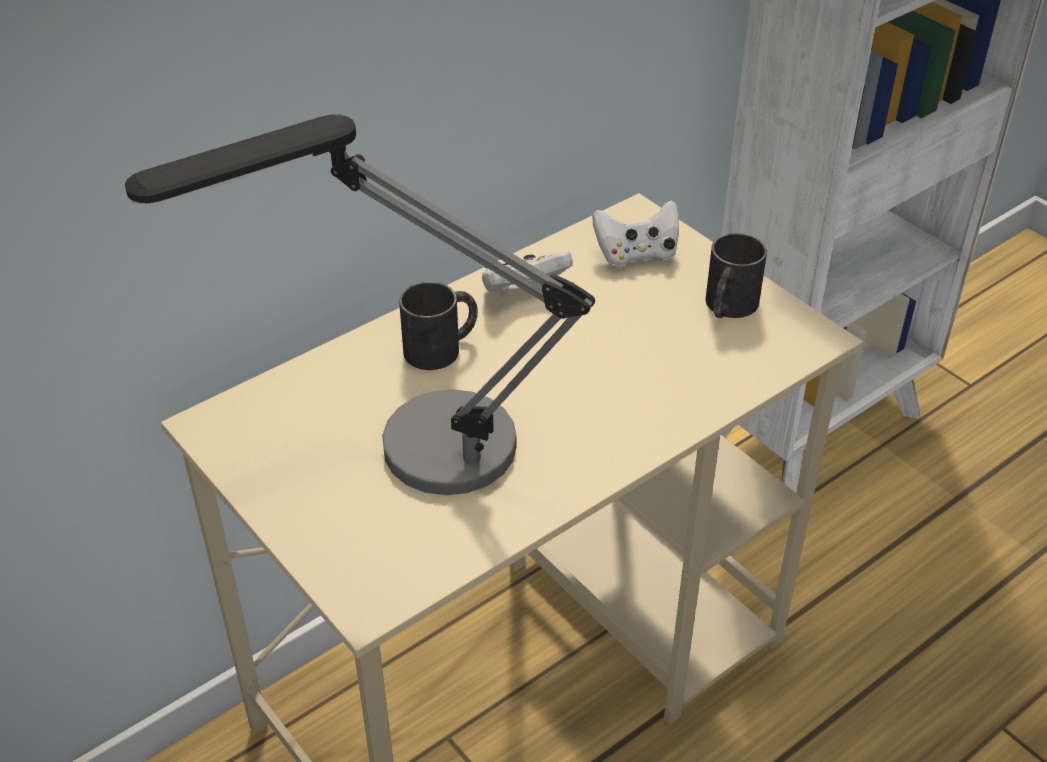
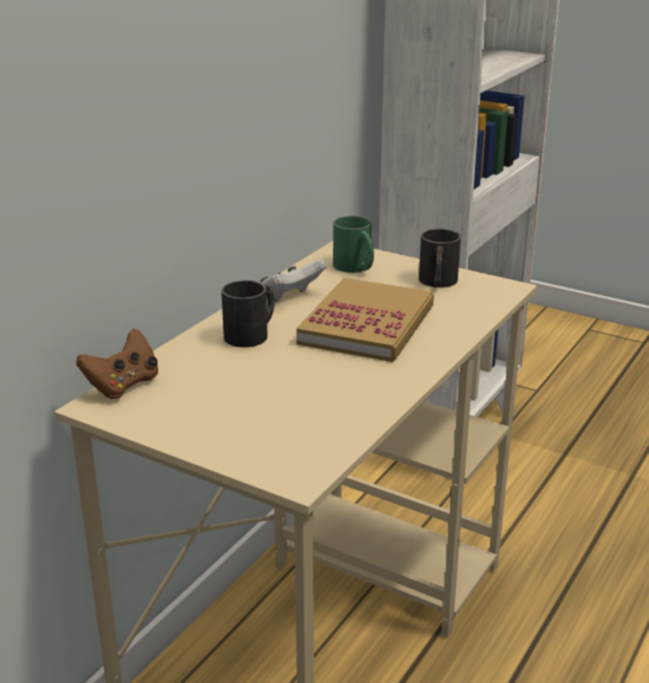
camera: 20 degrees left, 15 degrees down
(252, 399) = (123, 385): none -> brown game controller
(409, 457) = (270, 393): table lamp -> none
(591, 365) = (367, 325): none -> book
(636, 255) = (356, 267): white game controller -> green mug

